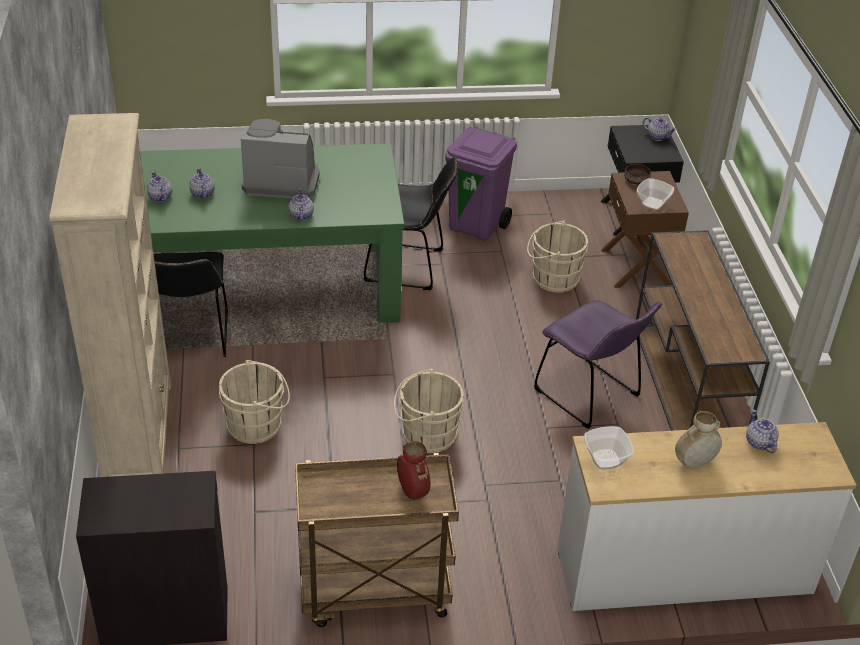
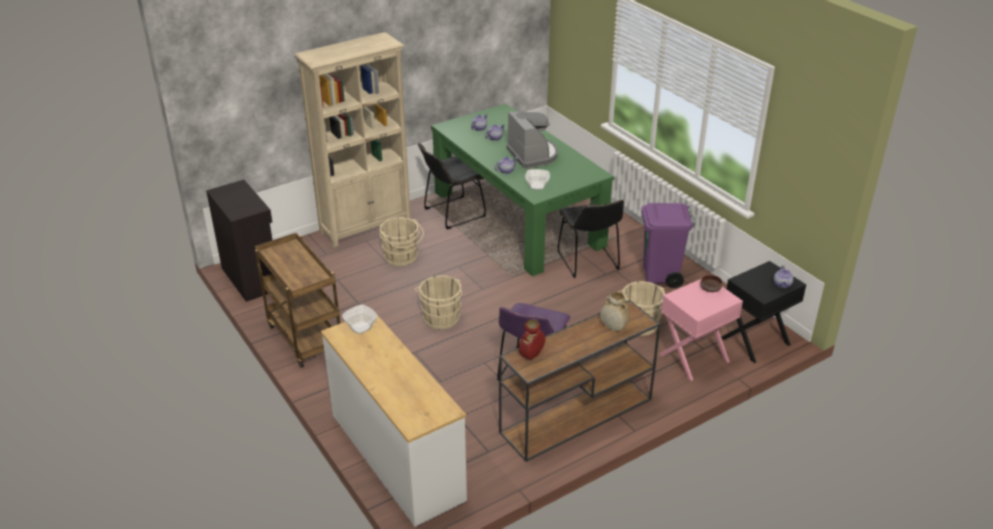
camera: 65 degrees right, 5 degrees down
(412, 491) = (304, 276): red vase -> red vase (531, 355)
(637, 267) = (694, 358): brown nightstand -> pink nightstand
(653, 204) = (688, 303): bowl -> bowl (536, 186)
(694, 462) = (382, 362): beige vase -> beige vase (613, 327)
(759, 442) = (420, 386): teapot -> none

